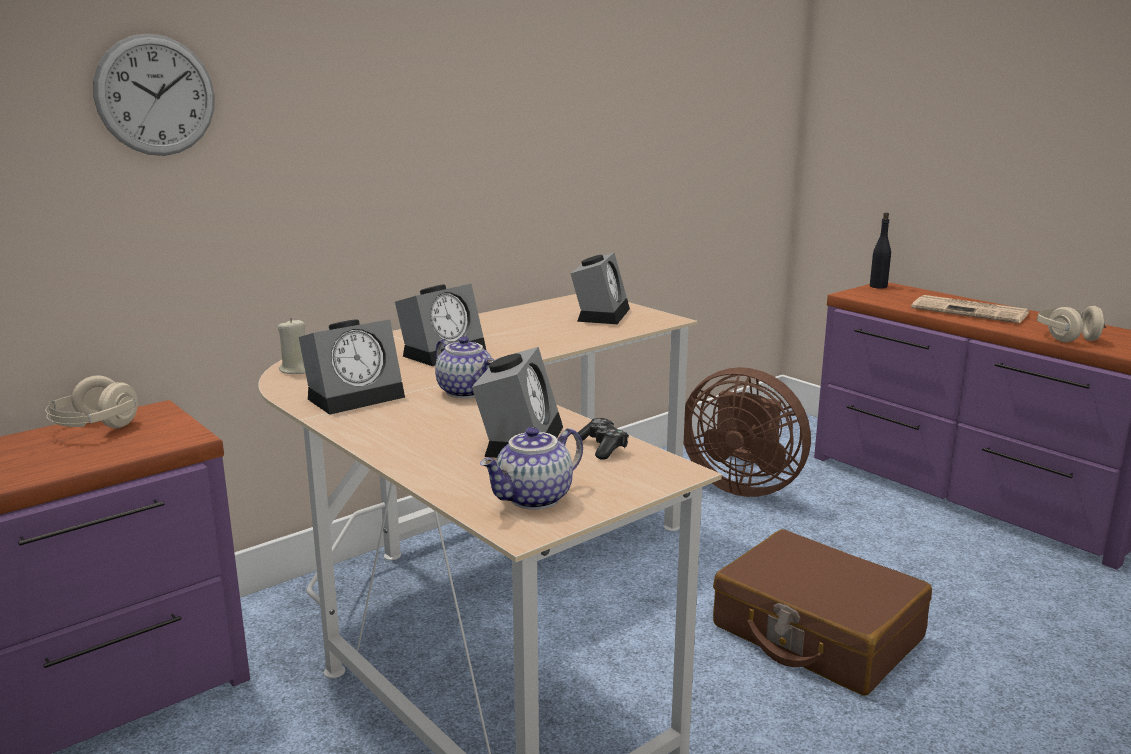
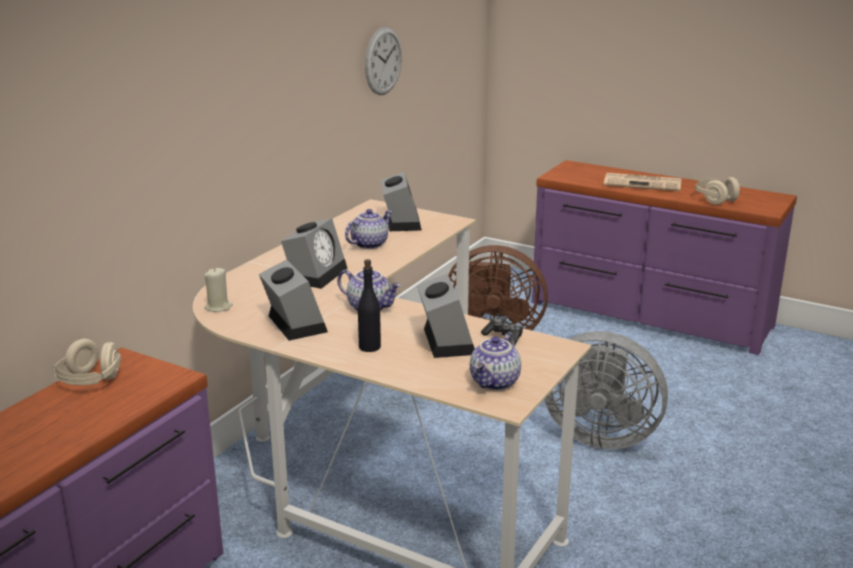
camera: 20 degrees left, 5 degrees up
(155, 95) = (98, 103): wall clock -> wall clock (383, 61)
(357, 396) = (293, 323): alarm clock -> alarm clock turned 60 degrees counterclockwise
(539, 330) = (369, 244): none -> teapot
(816, 633) = (598, 435): brown suitcase -> grey fan
(878, 286) = (567, 166): black bottle -> black bottle (369, 347)

